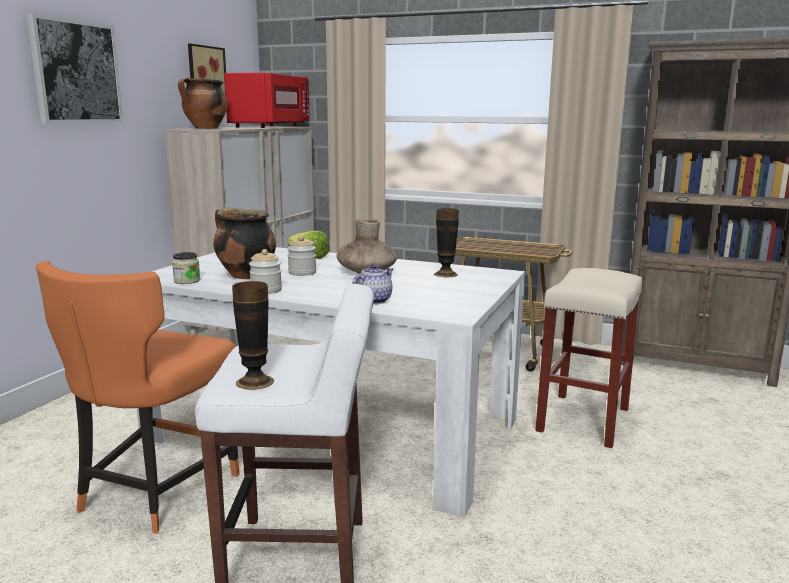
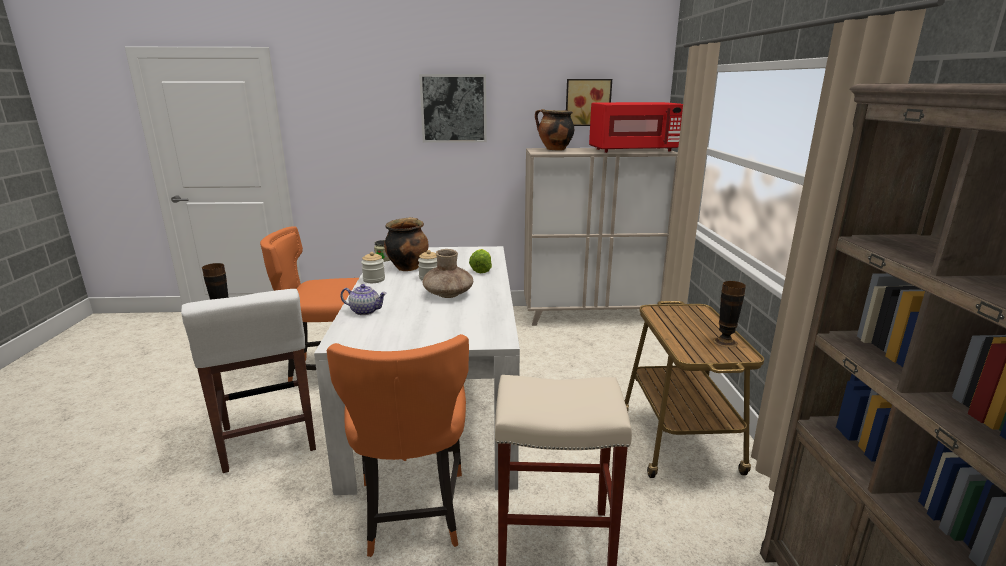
camera: 65 degrees right, 5 degrees up
(445, 274) = (470, 319): vase -> vase (725, 342)
(522, 474) = (412, 513): none -> orange chair

